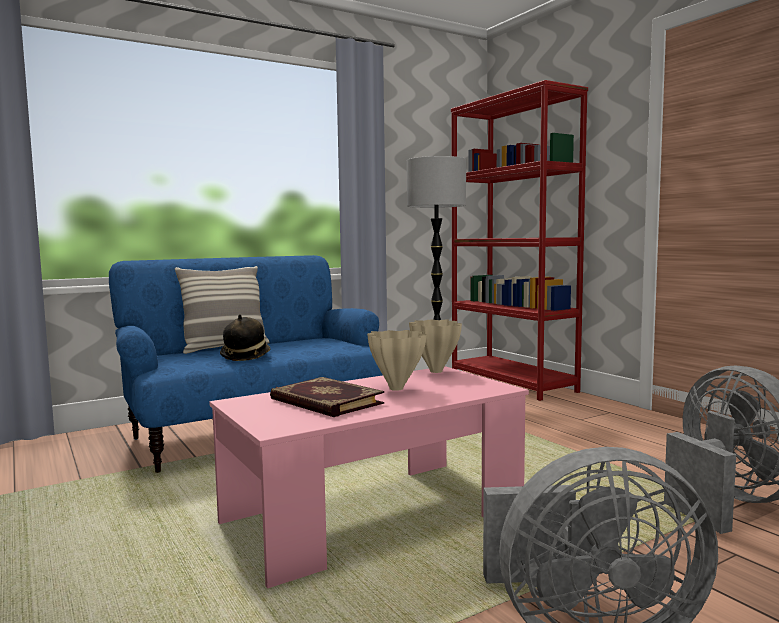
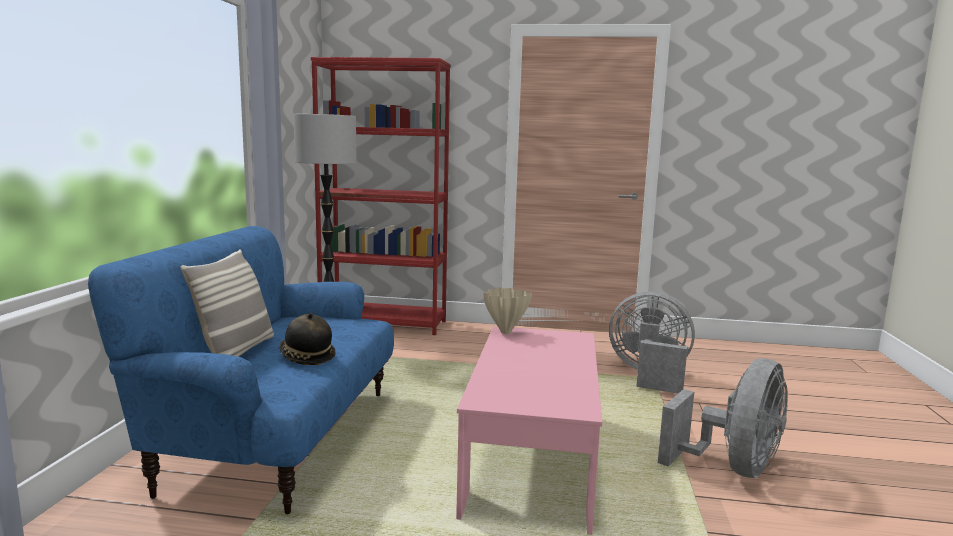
camera: 50 degrees left, 5 degrees up
(325, 402) = (532, 379): book -> none
(397, 389) = (534, 354): beige vase -> none

